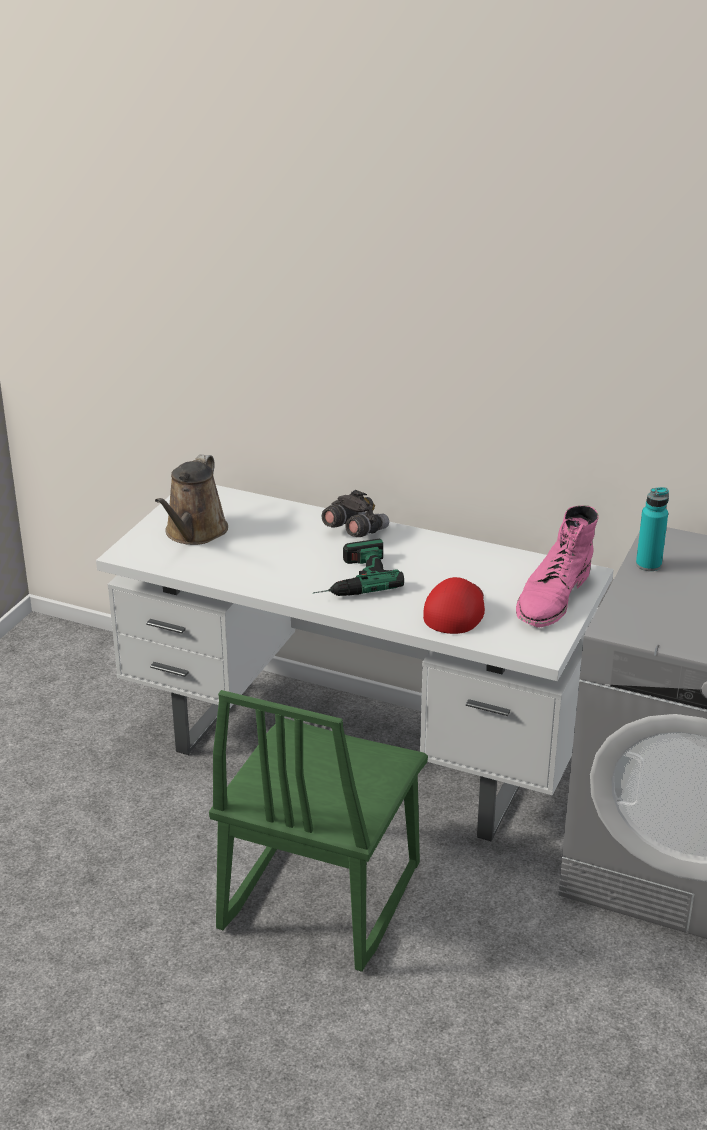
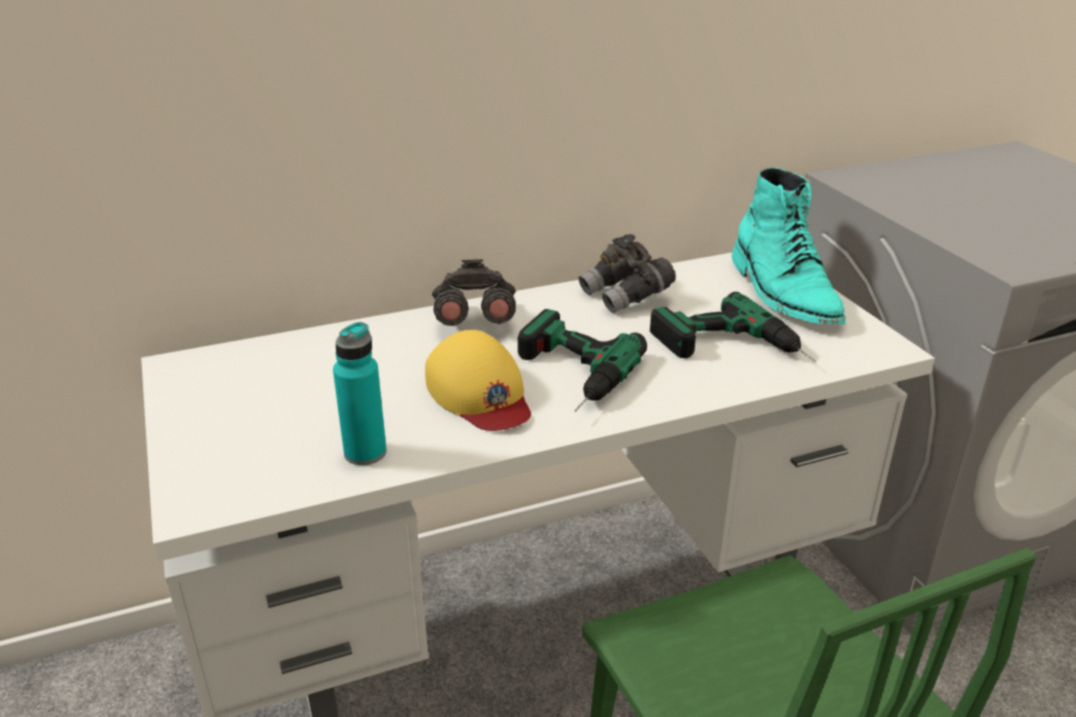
camera: 45 degrees left, 0 degrees up
(194, 533) = (264, 421): brown watering can -> none
(297, 566) = (479, 393): none -> yellow cap
(456, 610) = (734, 350): red cap -> power drill
(459, 556) = (626, 296): none -> grey binoculars
(552, 597) = (783, 293): pink boot -> turquoise boot
(648, 565) = (895, 202): turquoise bottle -> turquoise bottle (365, 453)

